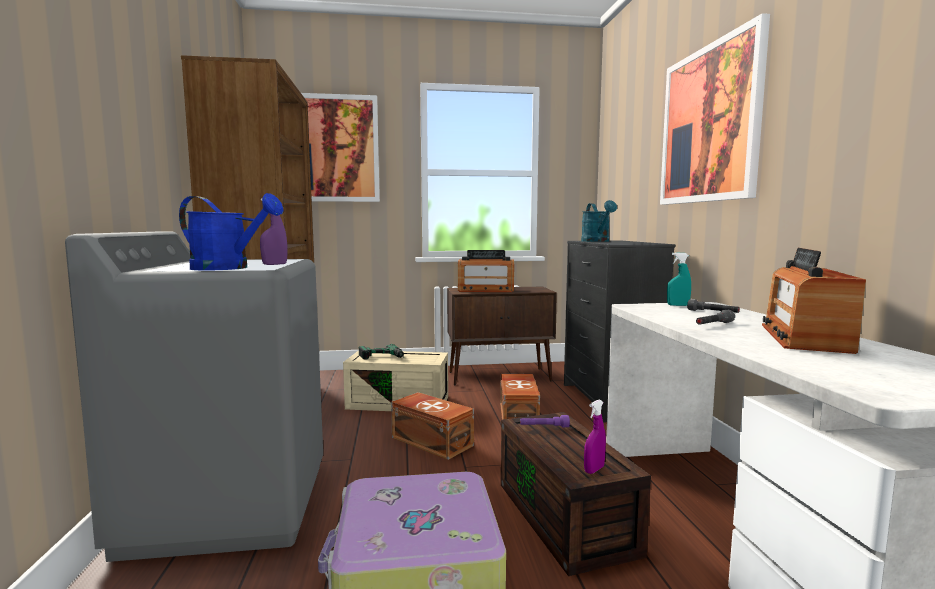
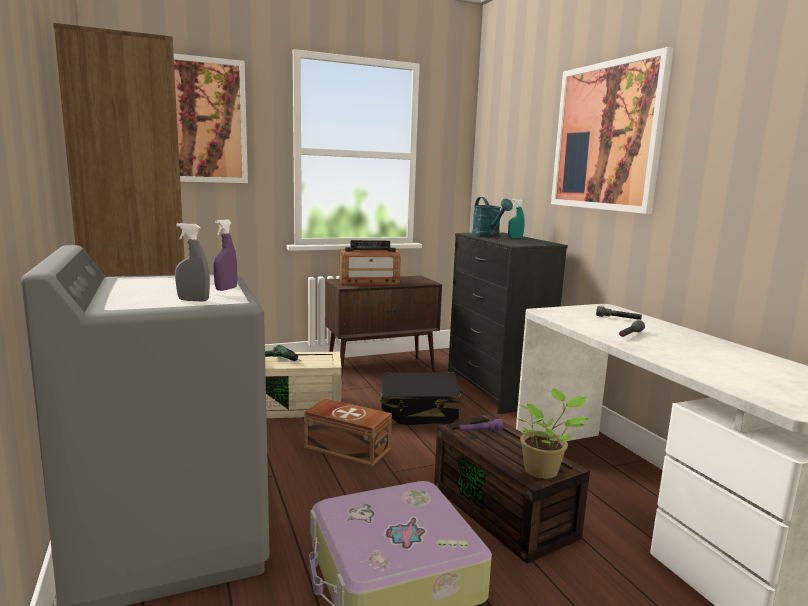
camera: 15 degrees left, 5 degrees up
(228, 268) = (193, 300): blue watering can -> grey spray bottle
(519, 415) = (420, 413): brown storage box -> black suitcase
(594, 469) = (543, 470): purple spray bottle -> potted plant
(678, 305) = (583, 309): turquoise spray bottle -> turquoise spray bottle (515, 237)
(804, 337) = (706, 348): radio -> none

